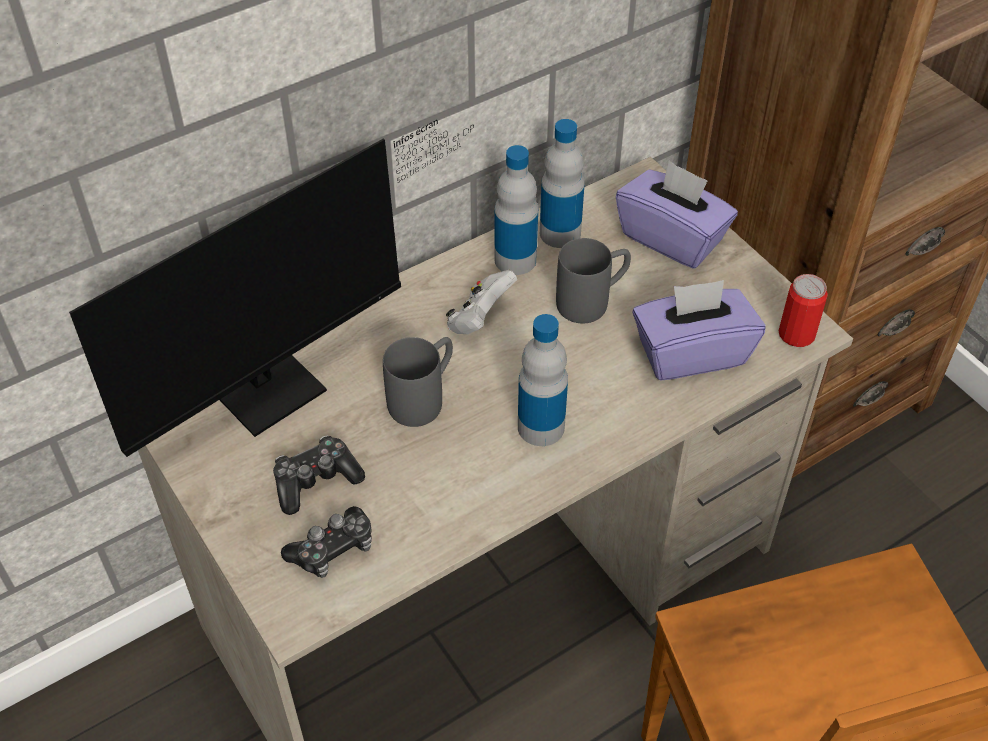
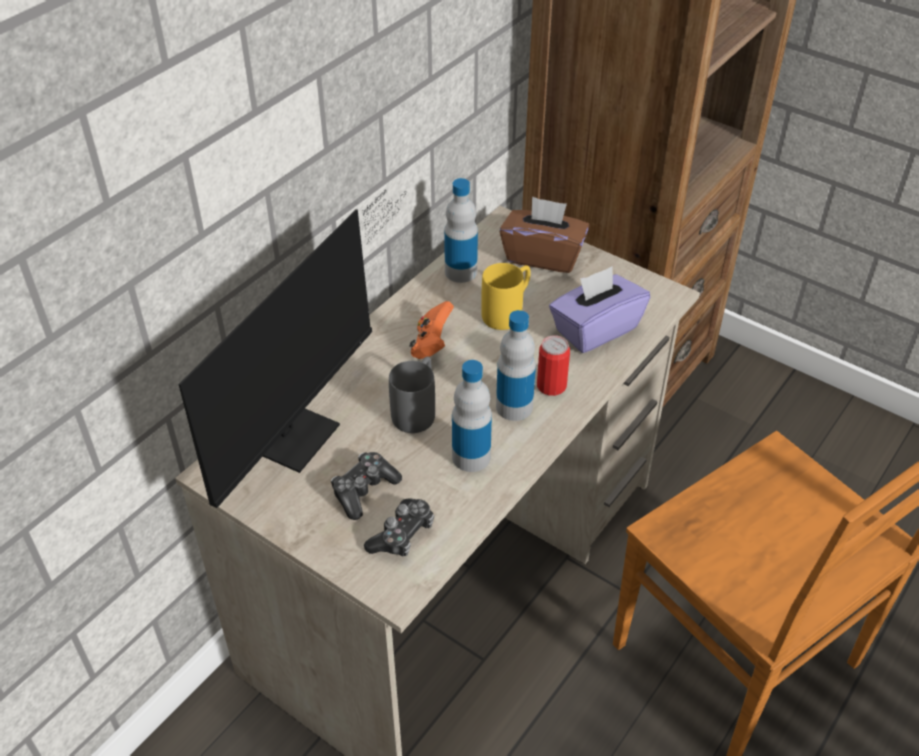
camera: 20 degrees left, 5 degrees down
(479, 319) = (431, 345): white game controller -> orange game controller
(515, 259) = (437, 298): bottle -> bottle (471, 457)
(592, 301) = (508, 312): grey mug -> yellow mug
(672, 238) = (543, 256): purple tissue box -> brown tissue box
(796, 334) = (661, 299): can -> can (551, 386)

